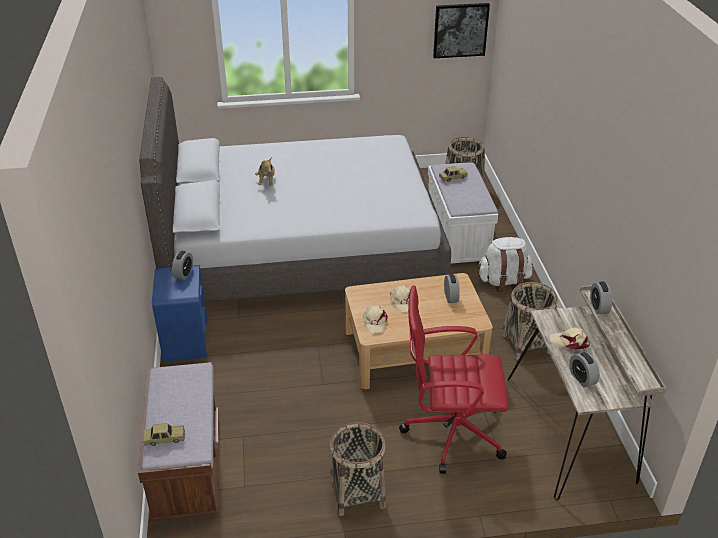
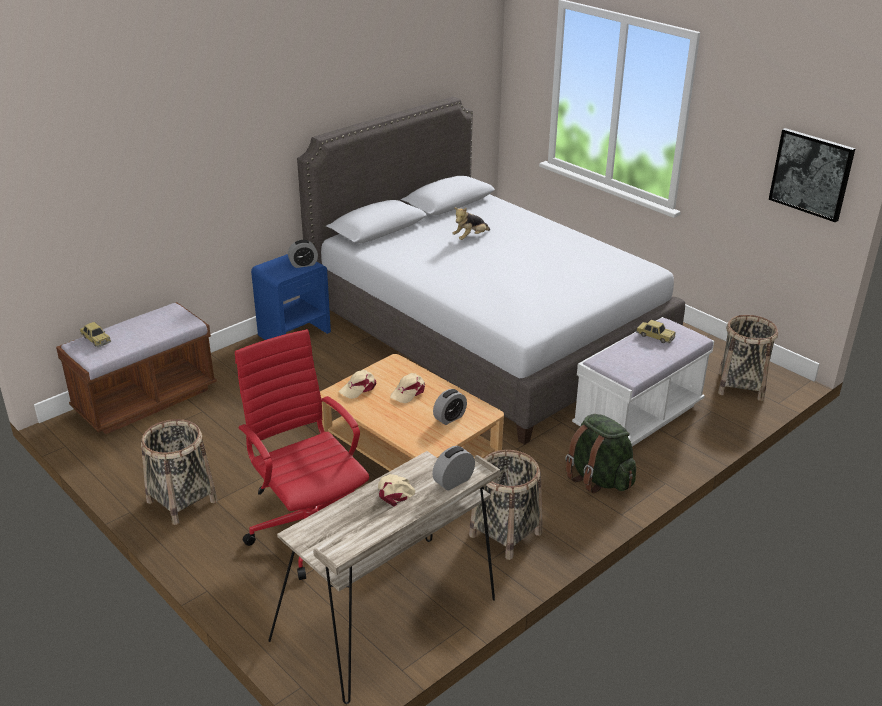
camera: 55 degrees right, 5 degrees down
(503, 281) = (598, 478): white backpack -> green backpack
(582, 378) = (337, 520): alarm clock -> none

